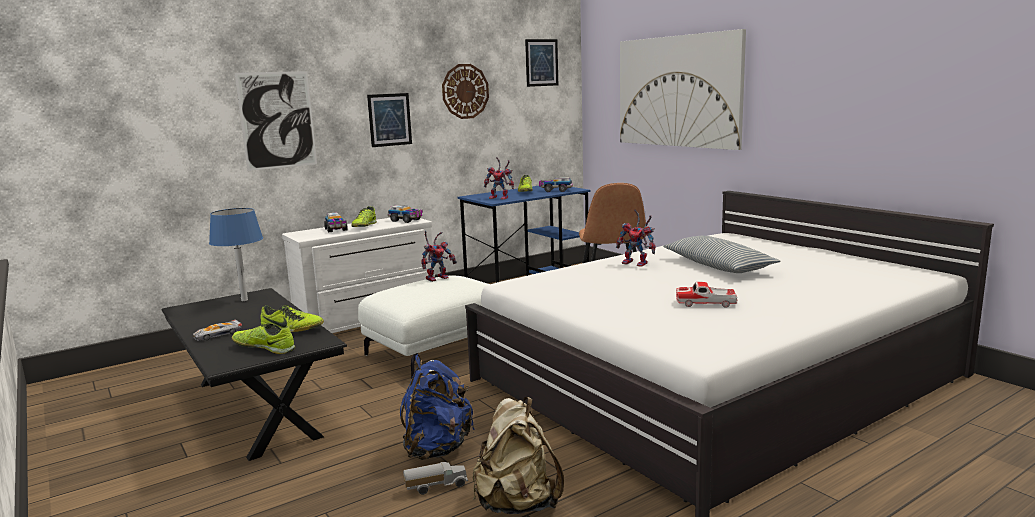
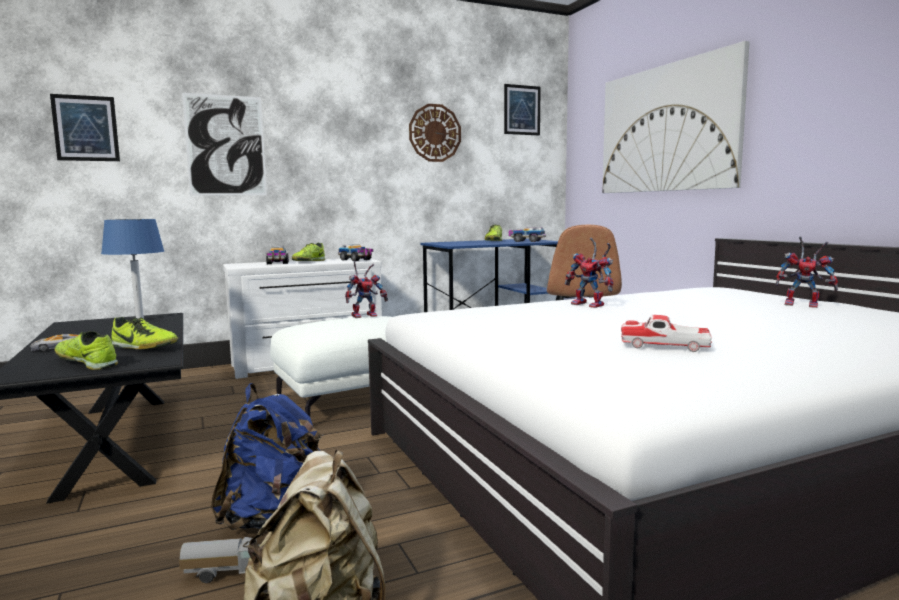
camera: 10 degrees right, 5 degrees down
(389, 119) = (349, 155): picture -> picture (86, 128)
(501, 198) = (462, 243): toy robot -> toy robot (804, 305)
(718, 266) = (696, 312): pillow -> none

